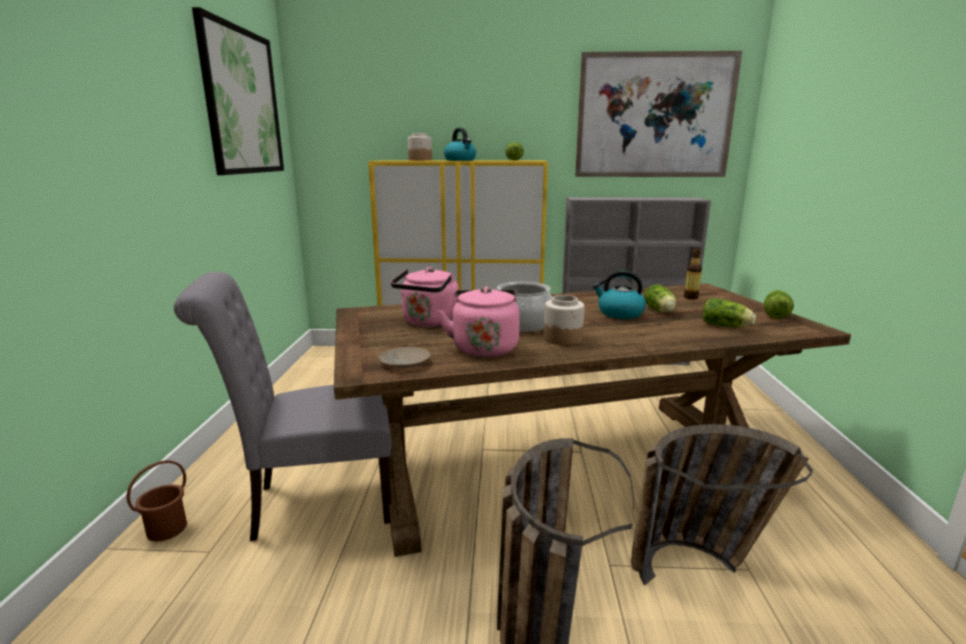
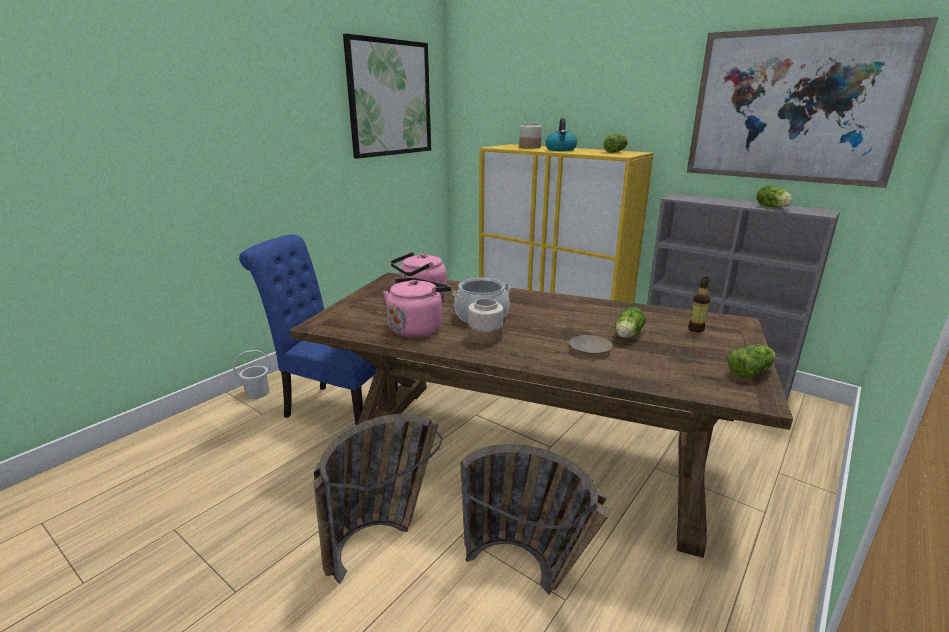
camera: 35 degrees right, 5 degrees up
(167, 529) = (257, 393): brown bucket -> white bucket
(314, 503) = (335, 408): grey chair -> blue chair
(404, 363) = (350, 325): beige plate -> beige plate (589, 349)
(619, 313) = (582, 327): kettle -> none
(727, 326) = (658, 368): lettuce -> lettuce (773, 207)

